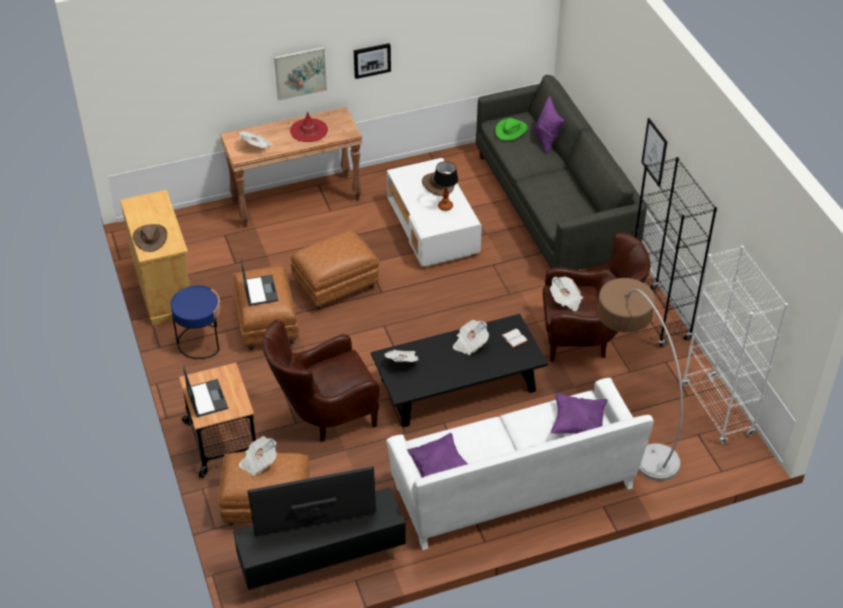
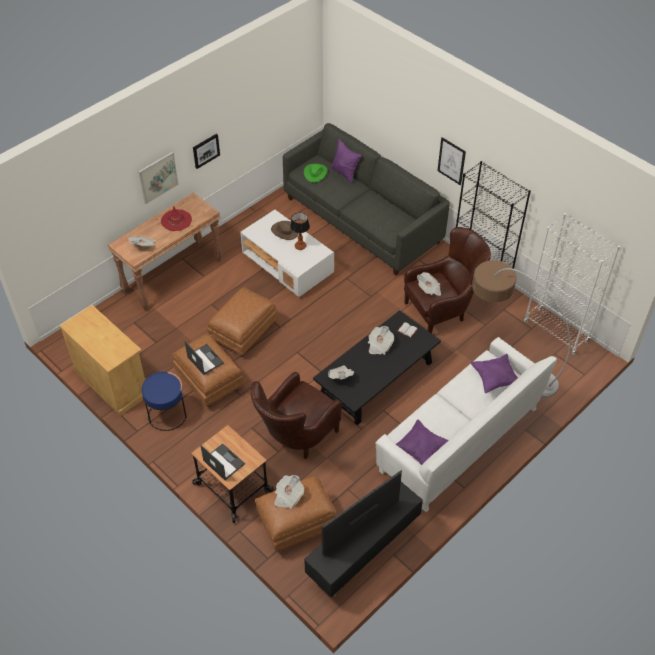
camera: 25 degrees left, 5 degrees up
(150, 238) = (104, 349): brown hat -> none

